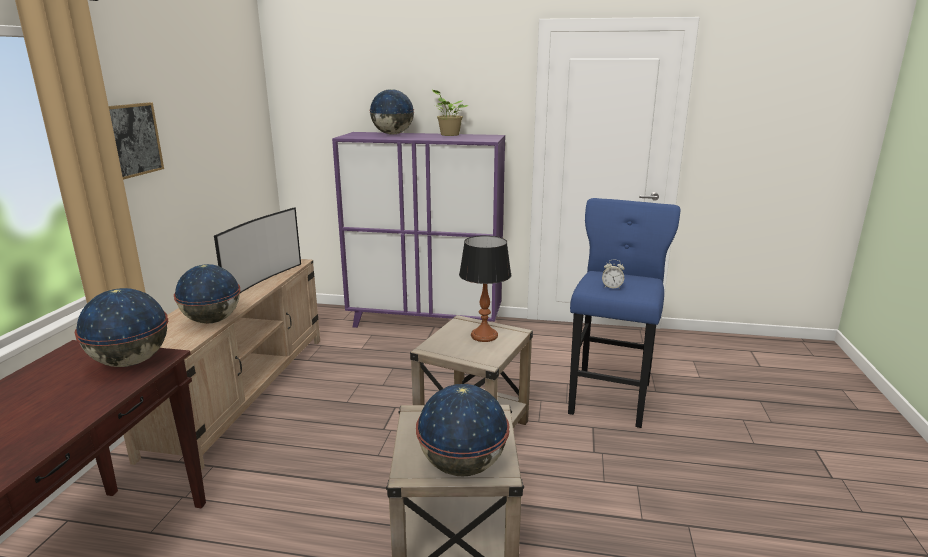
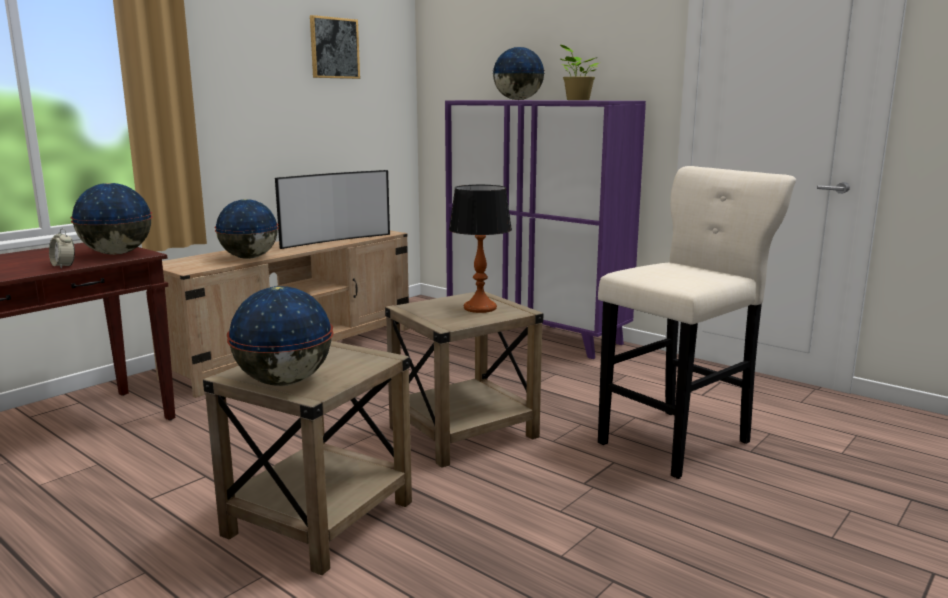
camera: 30 degrees right, 5 degrees down
(131, 140) = (223, 81): picture -> picture (334, 48)
(610, 395) = (679, 440): blue stool -> beige stool
(612, 287) = (658, 273): alarm clock -> alarm clock (63, 266)

